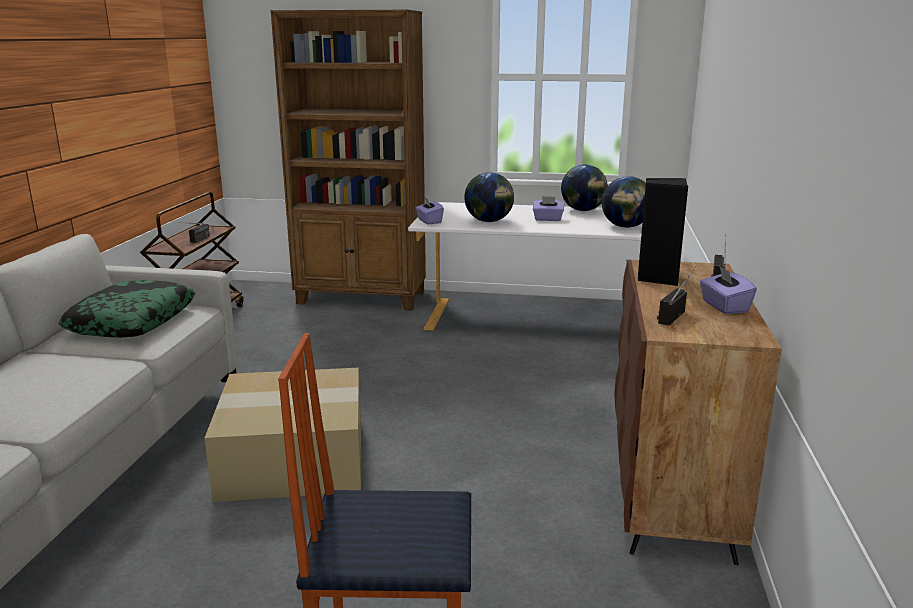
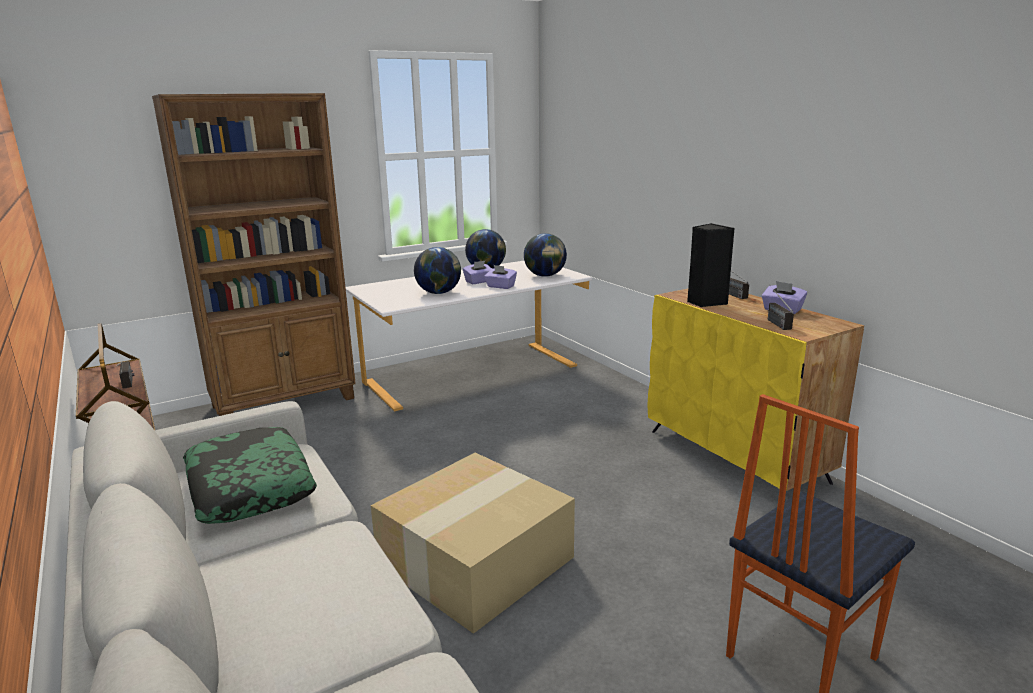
camera: 40 degrees left, 0 degrees up
(429, 221) = (389, 304): purple tissue box -> purple tissue box (500, 286)
(671, 488) = (736, 456): brown cabinet -> yellow cabinet

